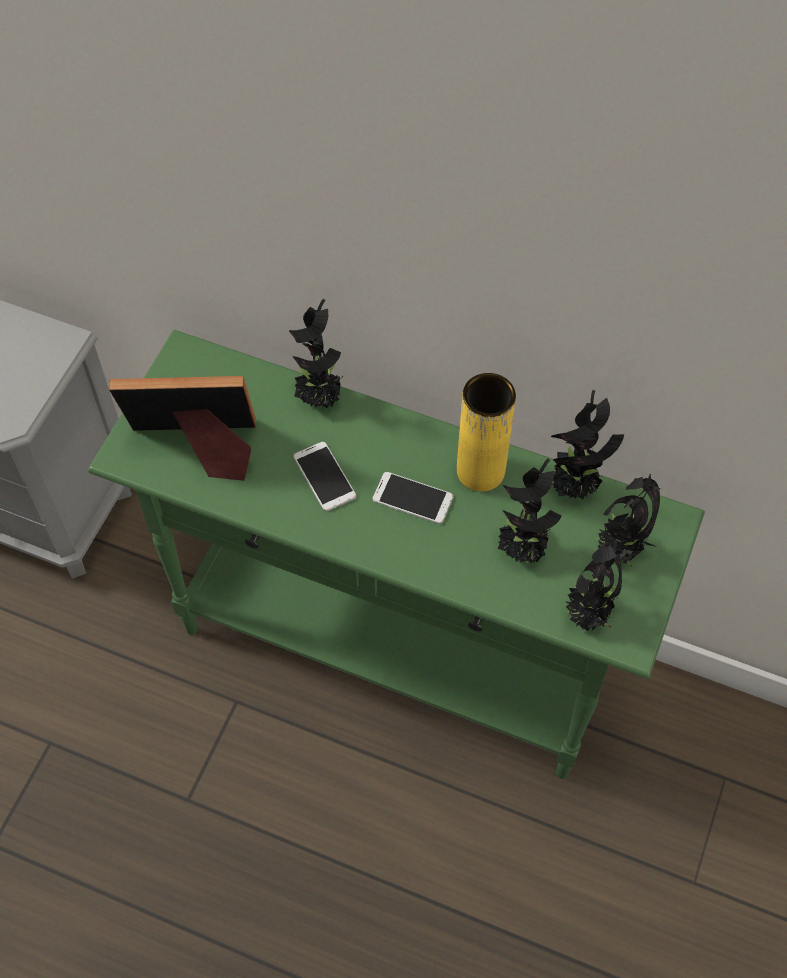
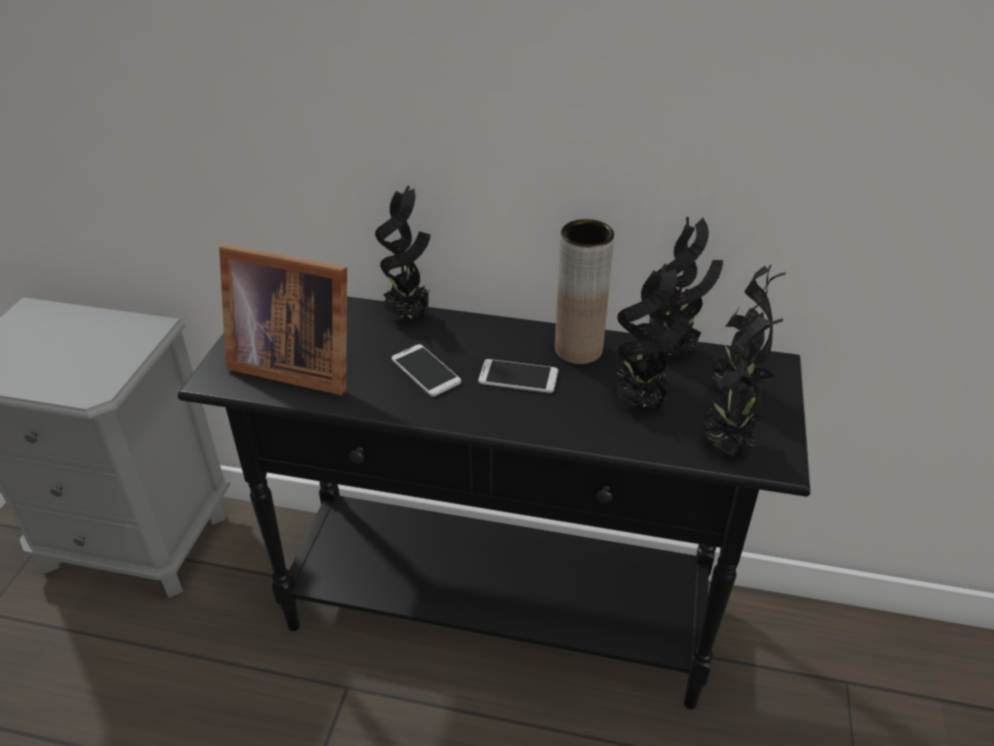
camera: 10 degrees left, 20 degrees down
(199, 447) = (293, 363): picture frame -> picture frame turned 150 degrees counterclockwise
(396, 648) = (499, 613): green console table -> black console table
(480, 471) = (578, 349): yellow vase -> brown vase

